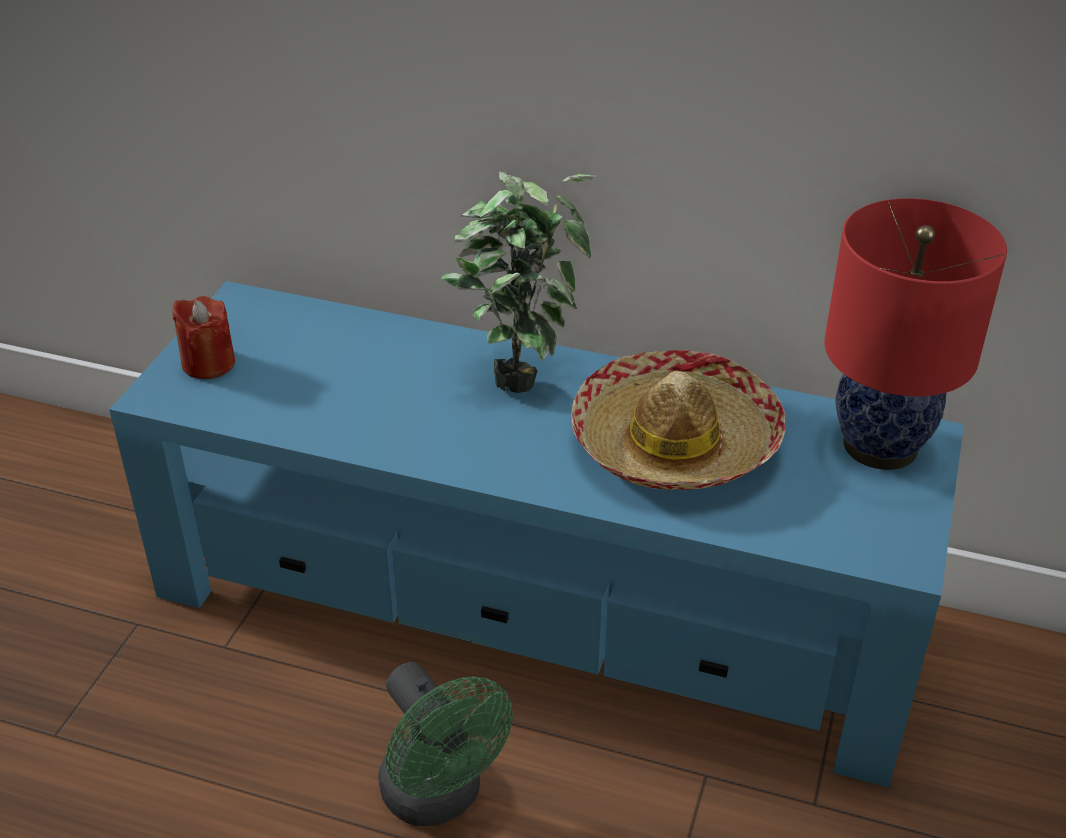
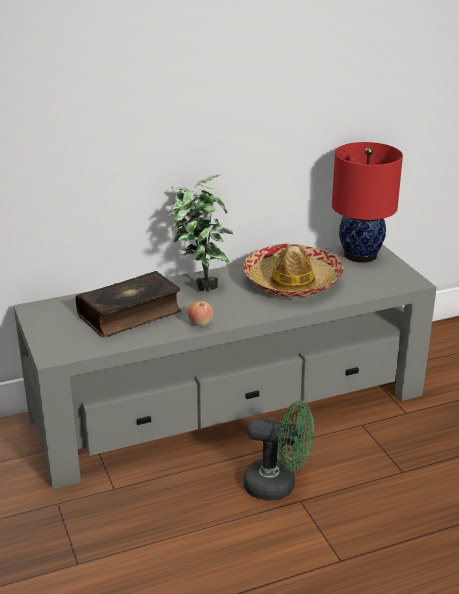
camera: 40 degrees left, 10 degrees down
(208, 363) = (58, 335): red candle -> none
(345, 376) = (130, 314): none -> book
(418, 447) = (200, 323): none -> apple
(532, 606) = (229, 406): blue tv stand -> grey tv stand

